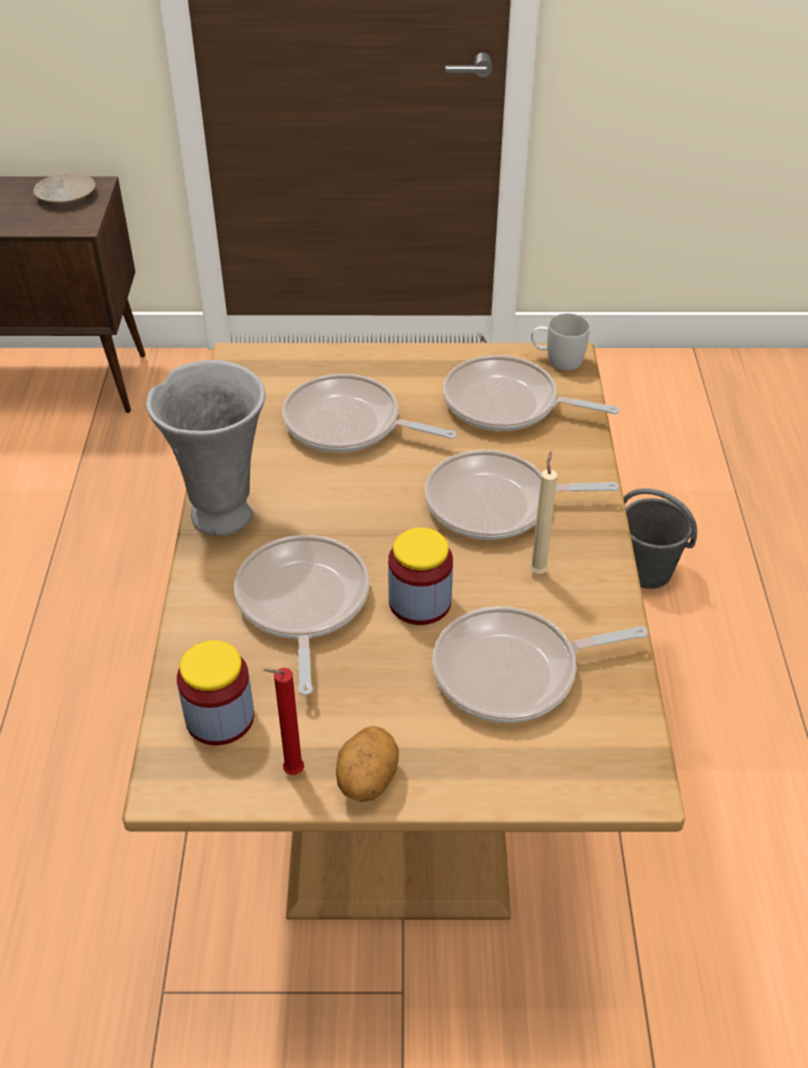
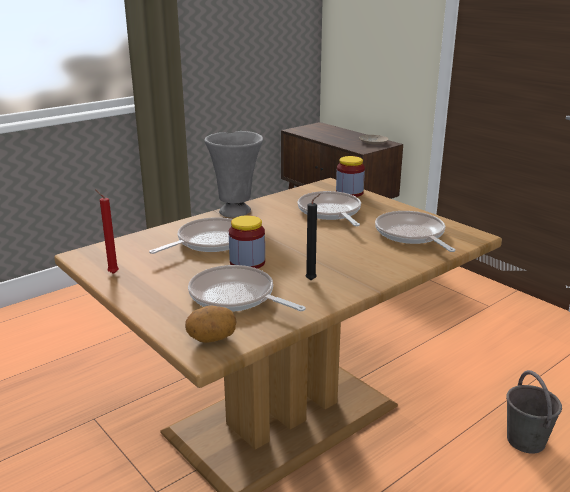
camera: 50 degrees right, 20 degrees down
(220, 718) = (125, 251): jar -> jar (349, 193)
(367, 780) = (126, 289): potato -> potato (211, 339)
(496, 504) = (339, 256): frying pan -> none
(538, 570) = (312, 279): beige candle -> black candle
(557, 359) = (468, 234): white mug -> none

